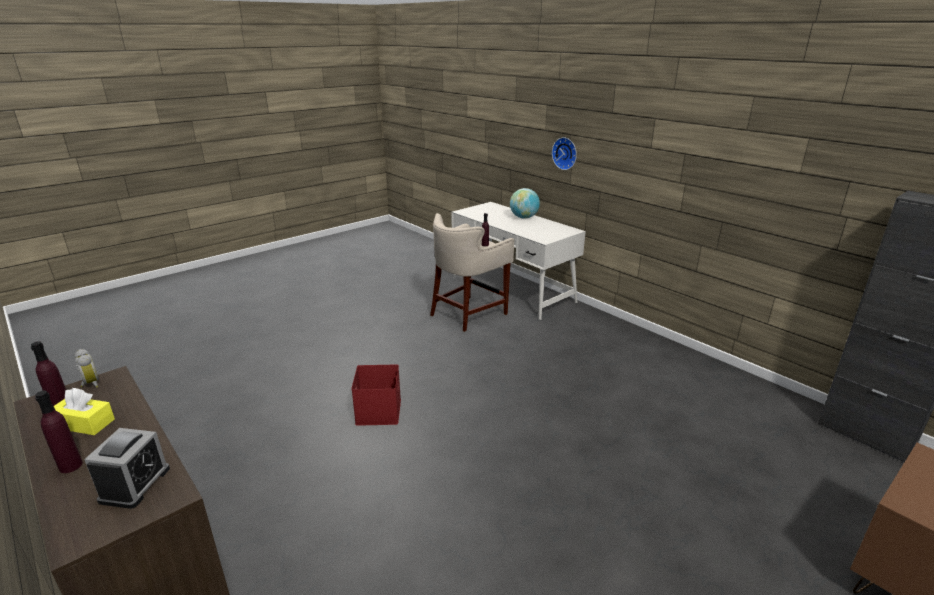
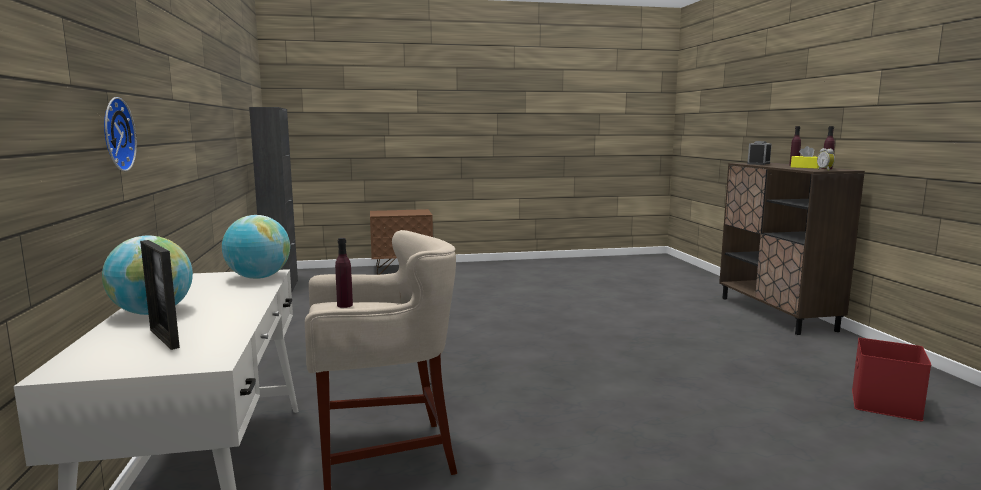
camera: 150 degrees left, 15 degrees down
(377, 411) = (628, 370): red storage box -> red storage box (887, 404)
(492, 213) = (164, 338): none -> picture frame
(540, 237) = (259, 277): none -> globe

